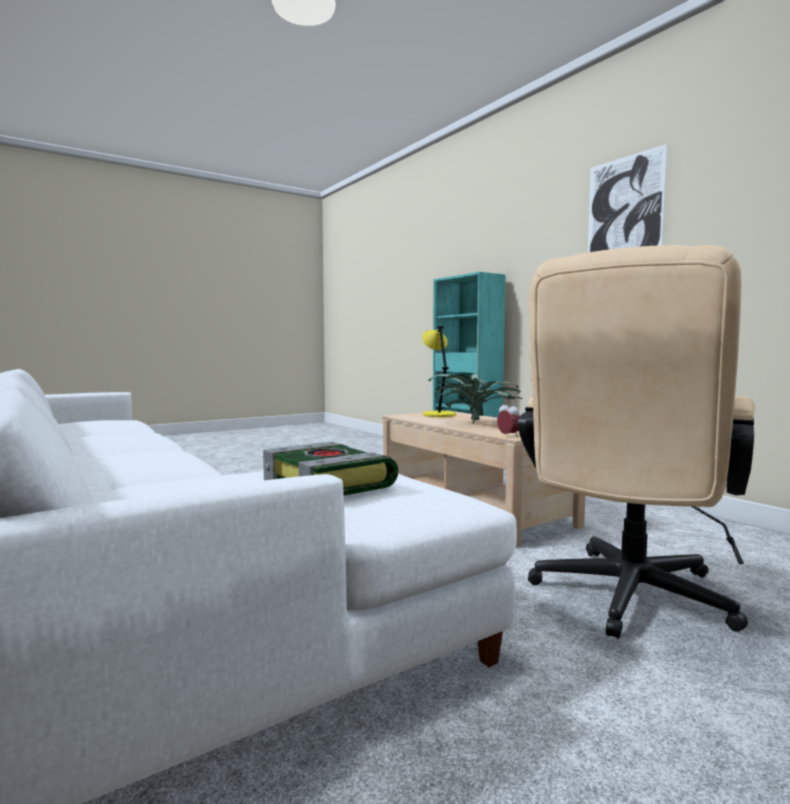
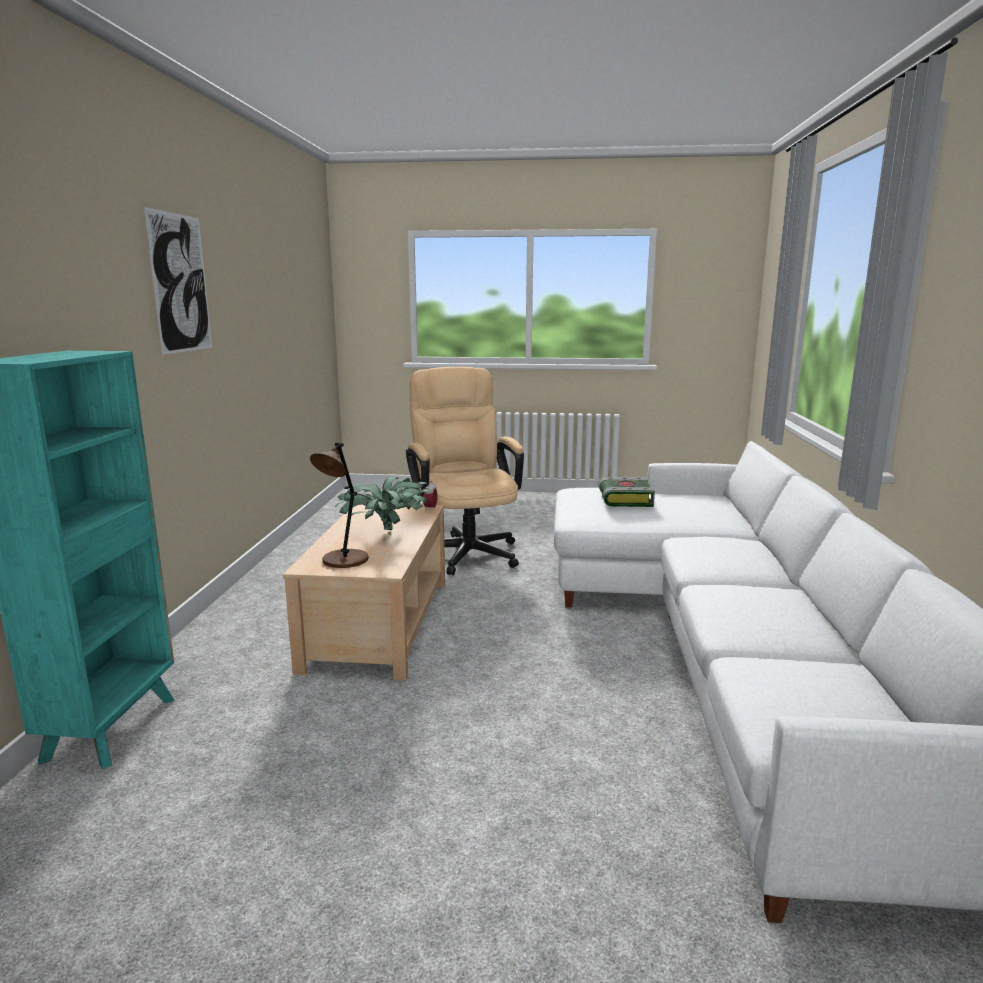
camera: 140 degrees left, 10 degrees up
(438, 414) = (344, 561): yellow table lamp -> brown table lamp
(627, 601) = (466, 550): beige office chair -> beige office chair turned 90 degrees counterclockwise

